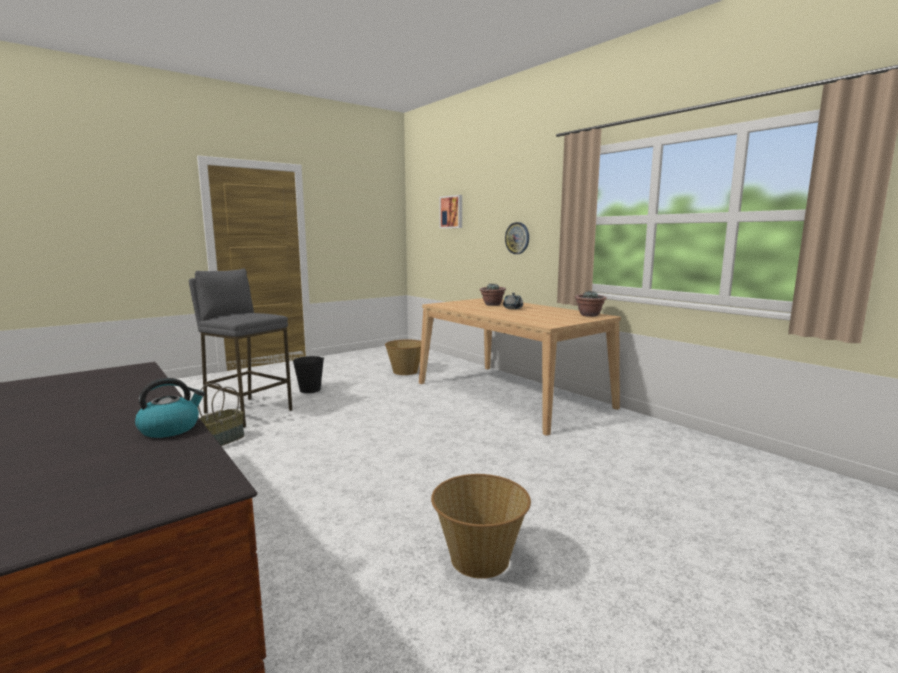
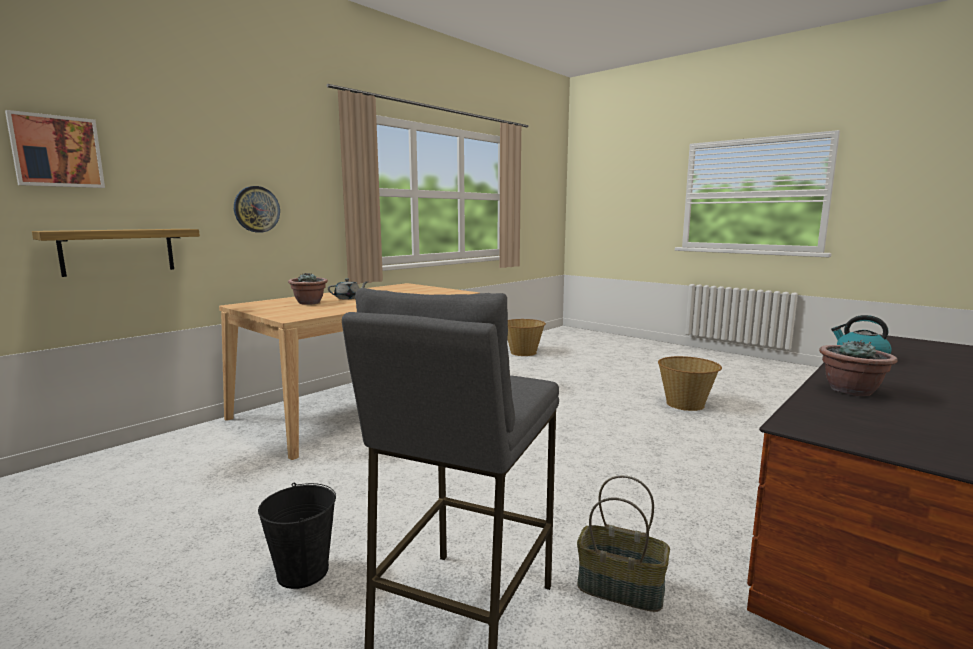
camera: 100 degrees left, 0 degrees up
(406, 371) = (204, 479): basket -> basket (523, 352)
(463, 260) = (118, 251): none -> shelf
(589, 315) = (402, 286): potted plant -> potted plant (851, 390)

